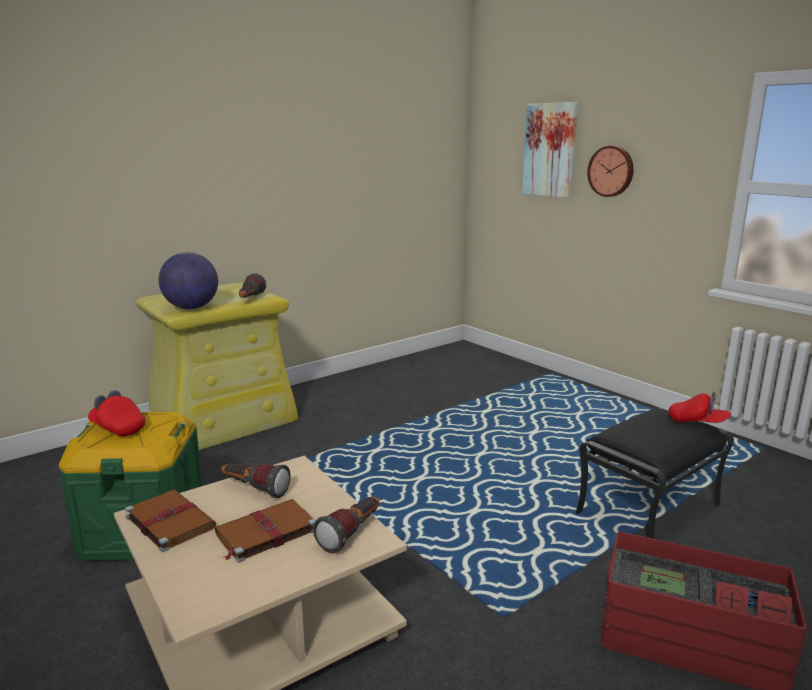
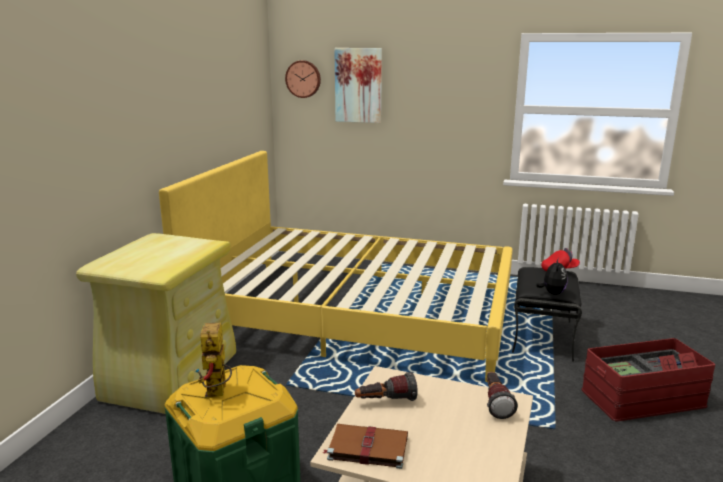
camera: 35 degrees left, 0 degrees up
(118, 428) = (217, 394): red cap -> toy robot
(191, 308) = (163, 266): globe -> none
(250, 299) = (201, 247): flashlight -> none
(265, 533) = (444, 425): brown book -> none
(455, 416) = (355, 312): none -> yellow bed
(611, 171) = (416, 101): wall clock -> wall clock (303, 79)
(635, 445) = (552, 293): none -> plush toy

